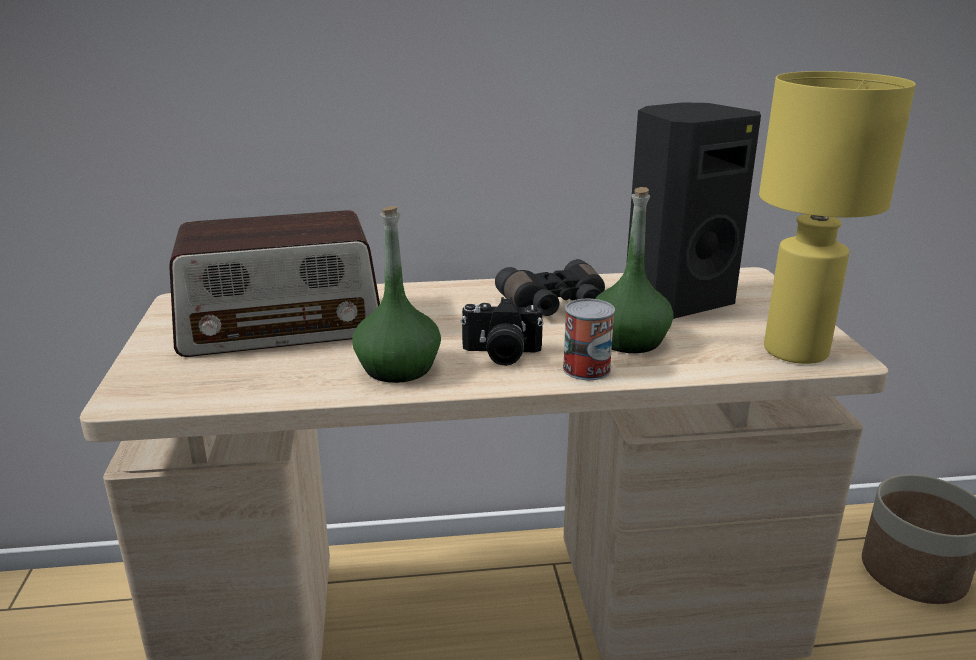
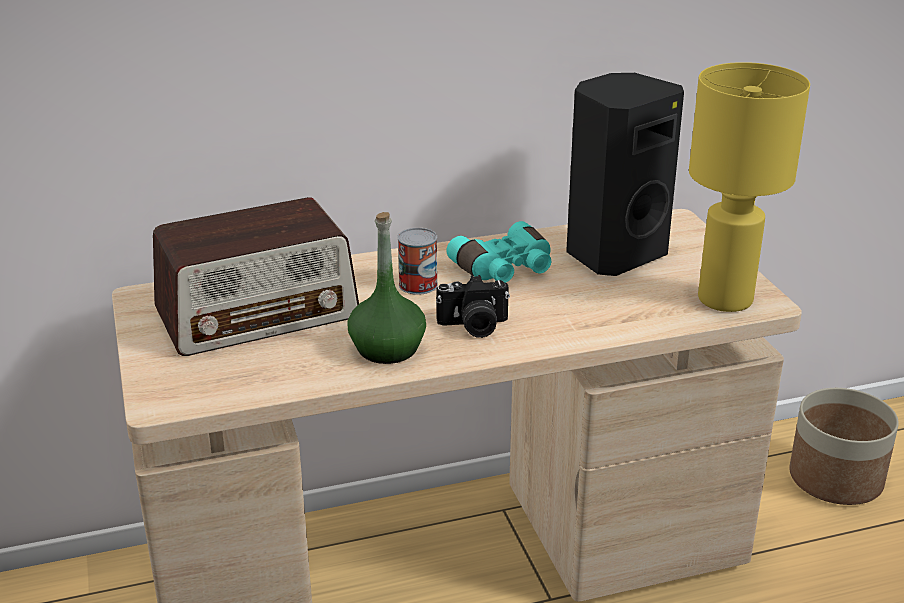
camera: 10 degrees left, 5 degrees up
(555, 305) = (505, 269): black binoculars -> turquoise binoculars
(586, 369) = (552, 334): can -> can (418, 285)
(629, 341) = (582, 302): green bottle -> none

